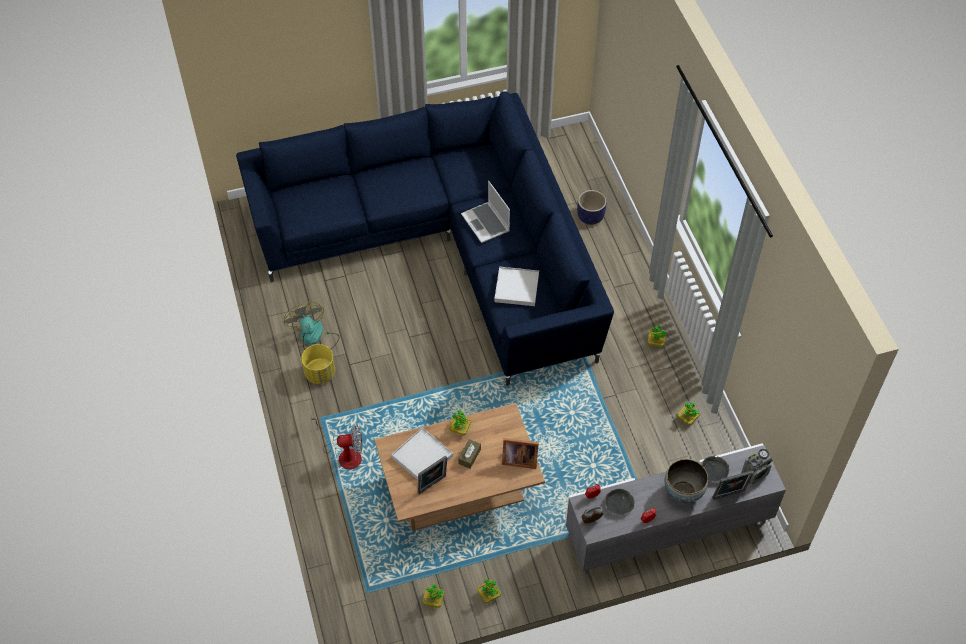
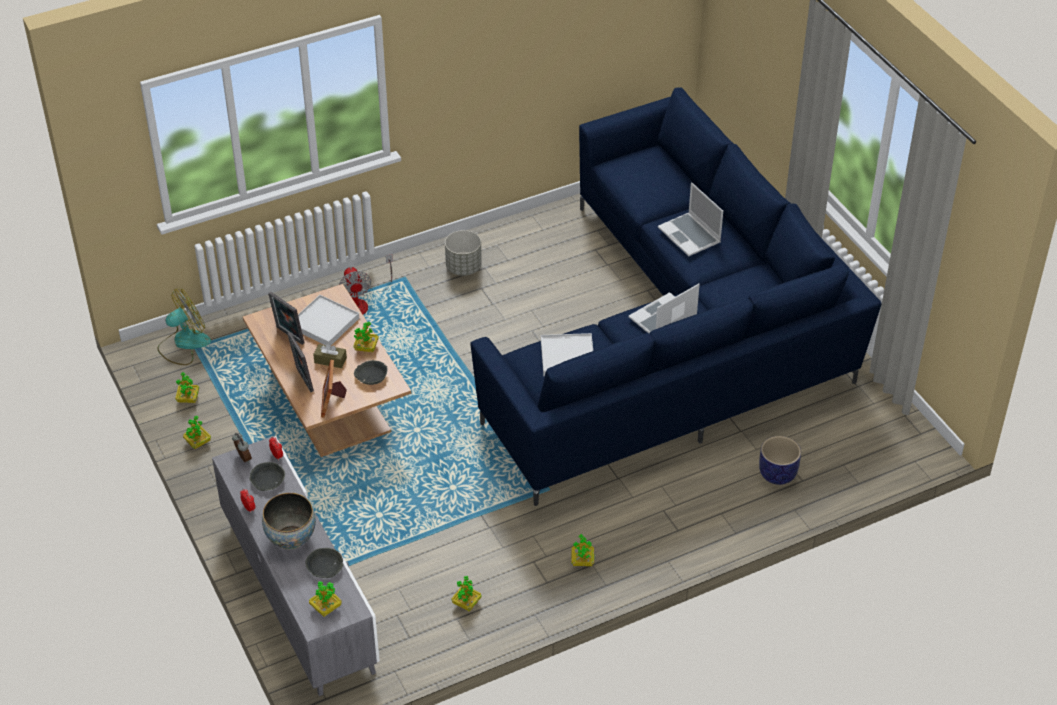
camera: 80 degrees right, 10 degrees down
(314, 338) = (510, 255): fan -> fan (184, 344)
(320, 373) = (464, 267): yellow planter -> grey planter
(396, 190) = (690, 236): none -> laptop
(494, 429) = (371, 376): none -> grey bowl
(729, 496) = (290, 583): picture frame -> picture frame (302, 380)
(754, 474) = (326, 608): radio -> potted plant

